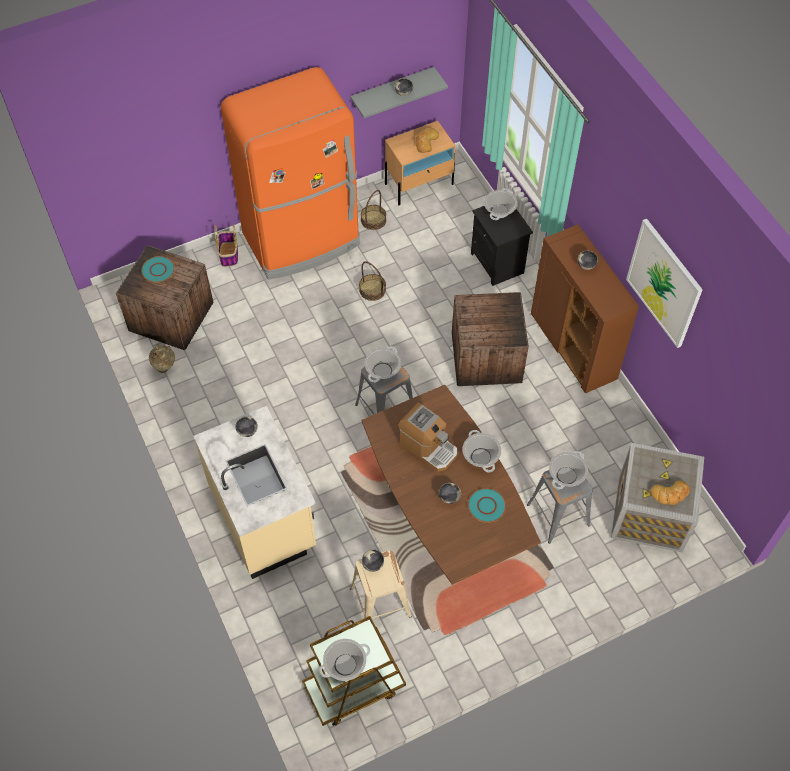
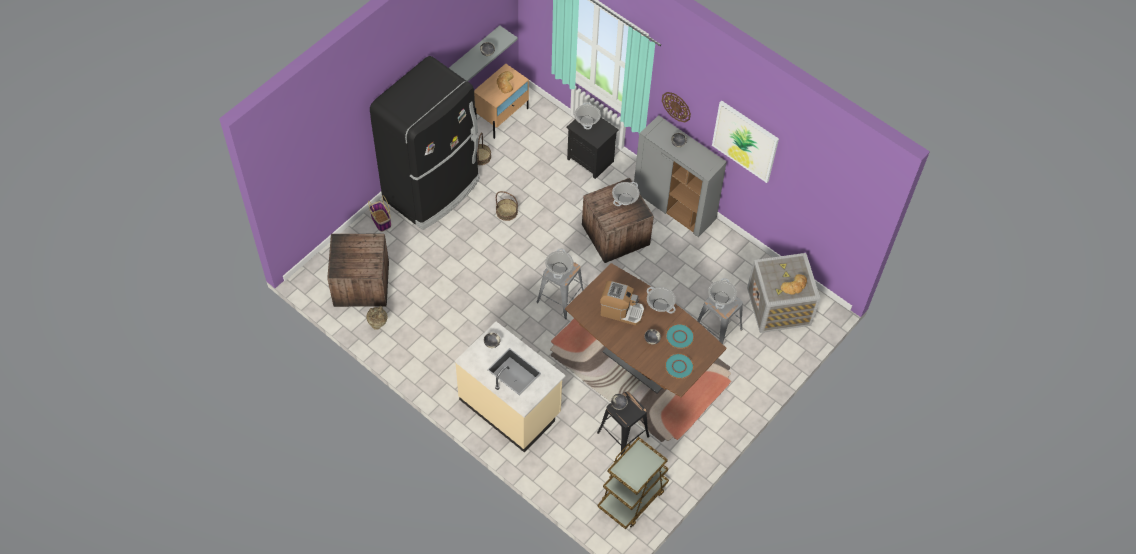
camera: 25 degrees left, 0 degrees up
(157, 270) = (350, 250): turquoise plate -> turquoise plate (679, 366)
(302, 240) = (433, 190): orange fridge -> black fridge
(345, 665) = (637, 474): cooking pot -> cooking pot (625, 199)
(380, 602) = (622, 434): beige stool -> black stool
(573, 347) = (675, 205): brown cabinet -> grey cabinet
(598, 217) = (676, 106): none -> wall clock

